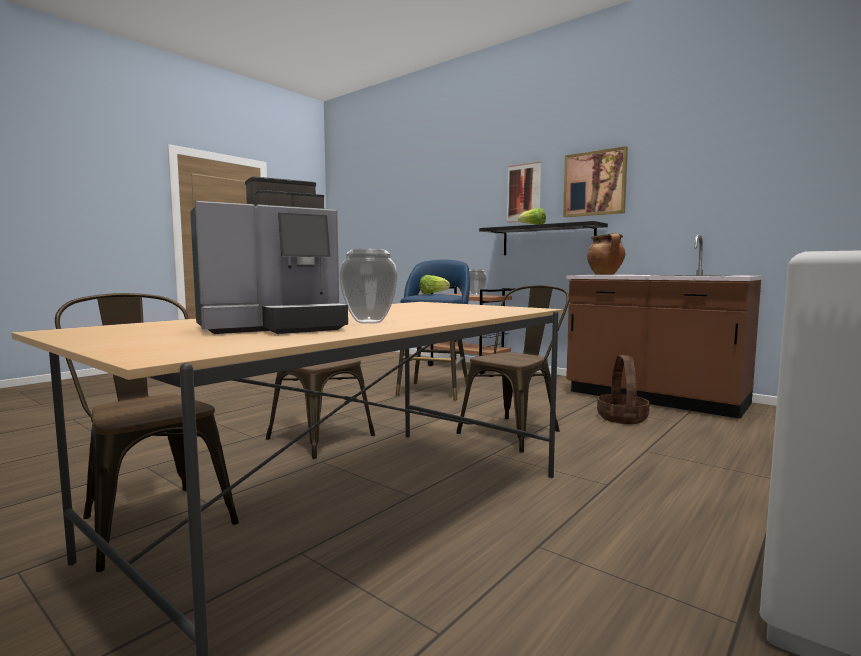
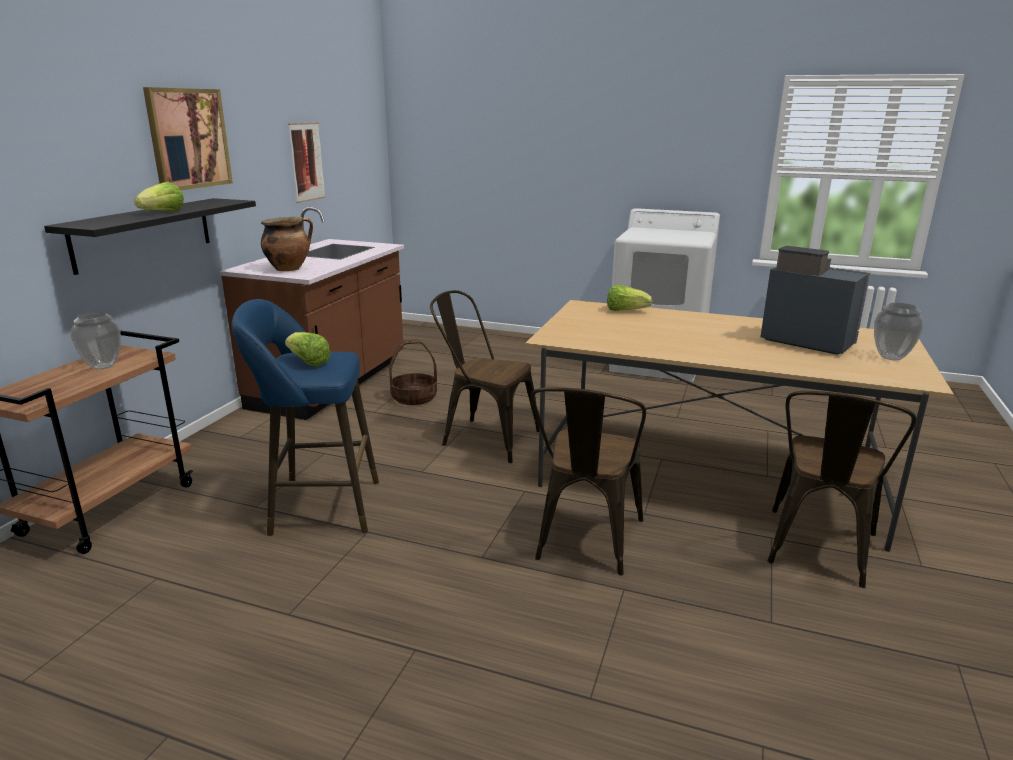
camera: 110 degrees left, 15 degrees up
(369, 322) = (741, 328): vase -> vase (890, 357)
(497, 312) = (625, 311): none -> lettuce
(523, 193) = (84, 147): picture -> picture (307, 162)

